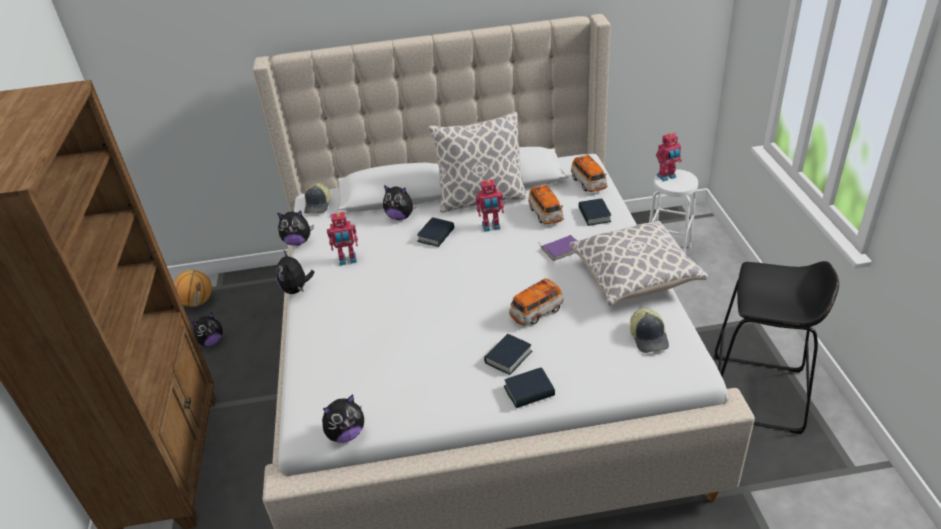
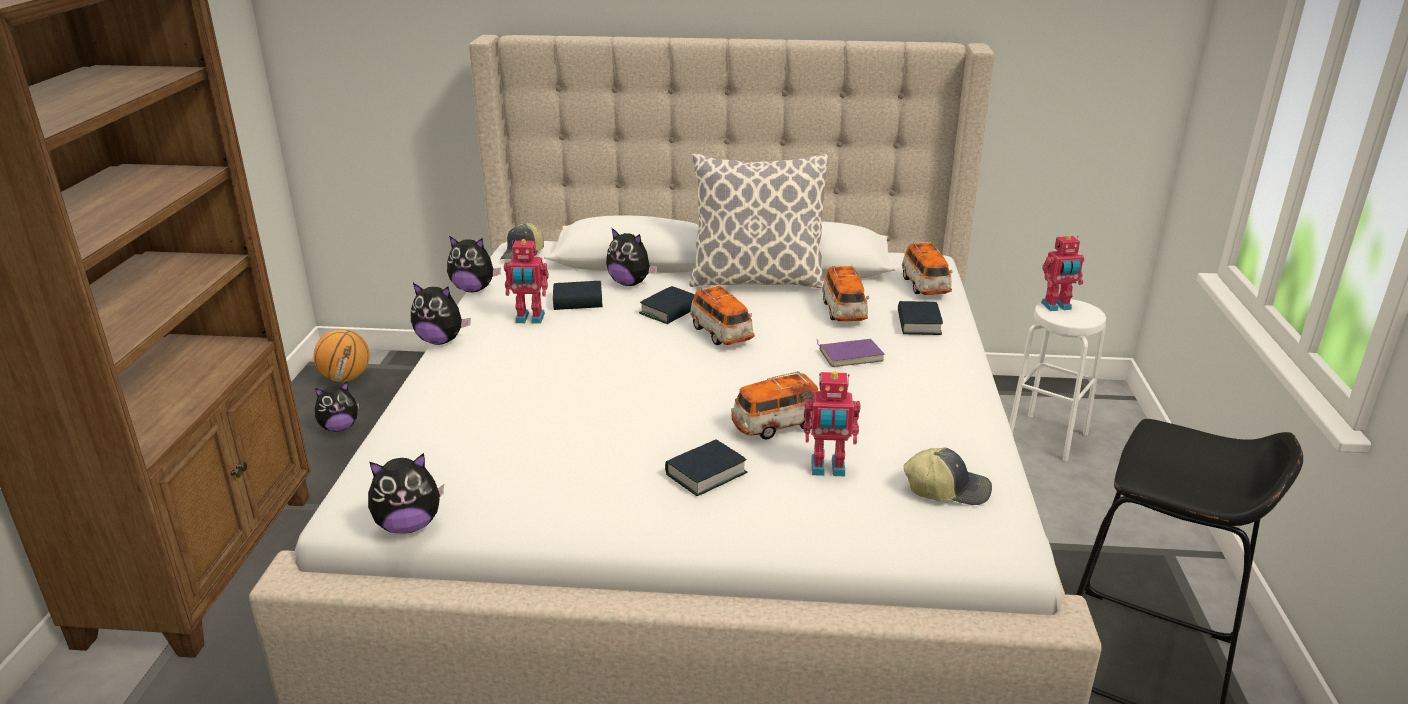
camera: 10 degrees right, 10 degrees down
(296, 289) = (441, 341): plush toy -> plush toy turned 75 degrees counterclockwise
(476, 248) = (721, 334): none -> toy car
(491, 227) = (755, 314): toy robot -> toy robot (828, 469)
(529, 391) = (718, 524): book -> book (578, 301)
(634, 278) = (952, 408): pillow -> none
(649, 337) = (947, 489): cap -> cap turned 90 degrees counterclockwise

